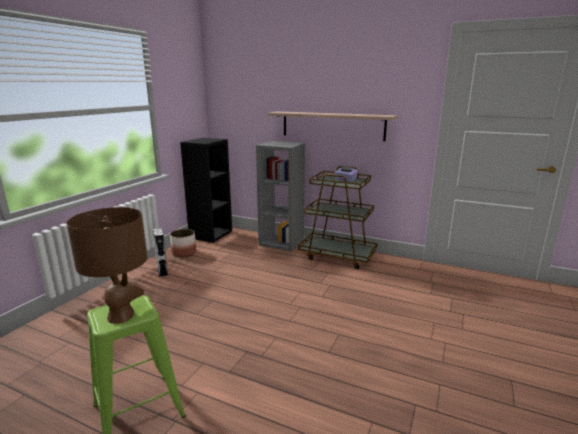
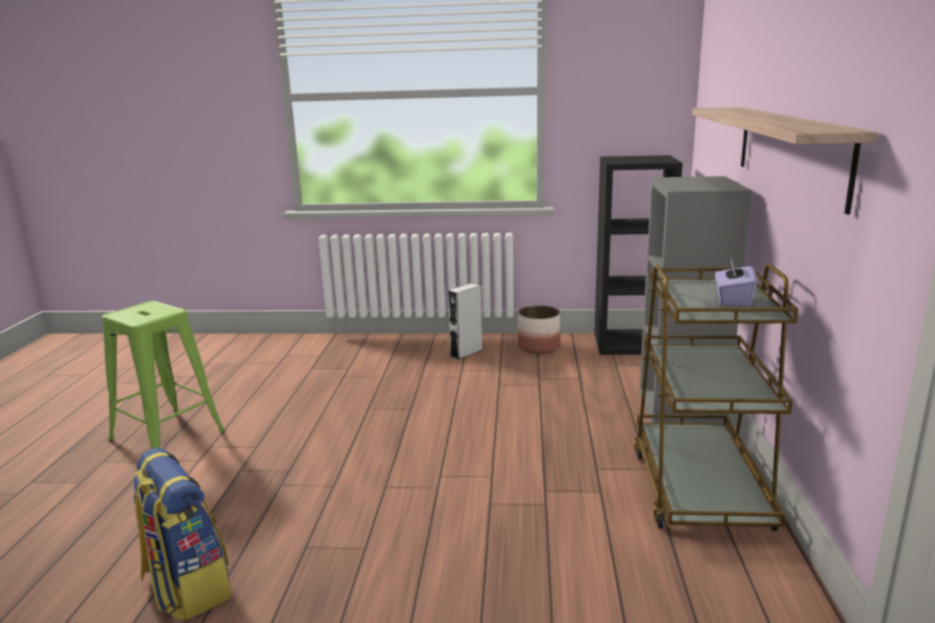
camera: 70 degrees right, 0 degrees up
(121, 316) = (136, 313): brown table lamp -> none
(346, 398) = (187, 587): none -> backpack

